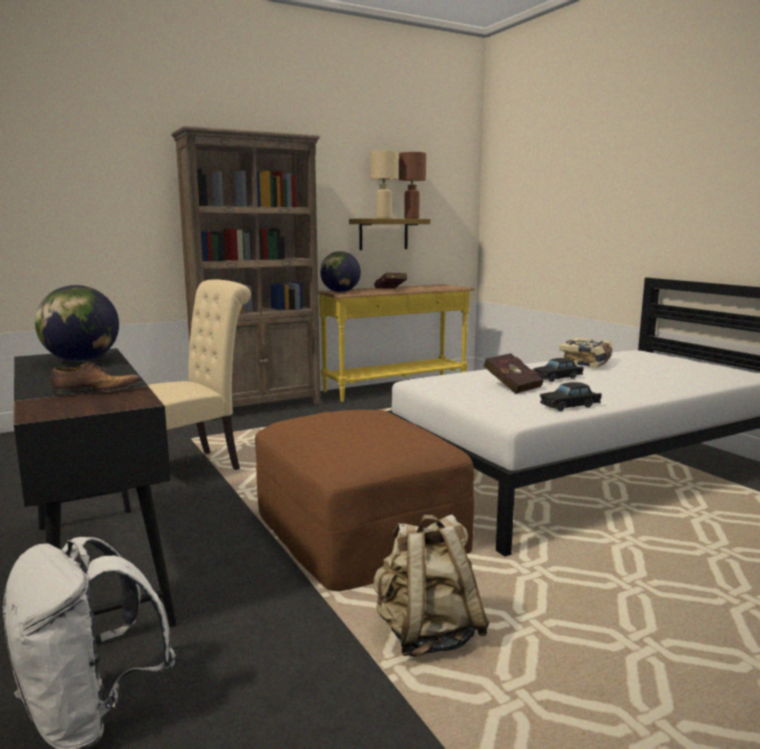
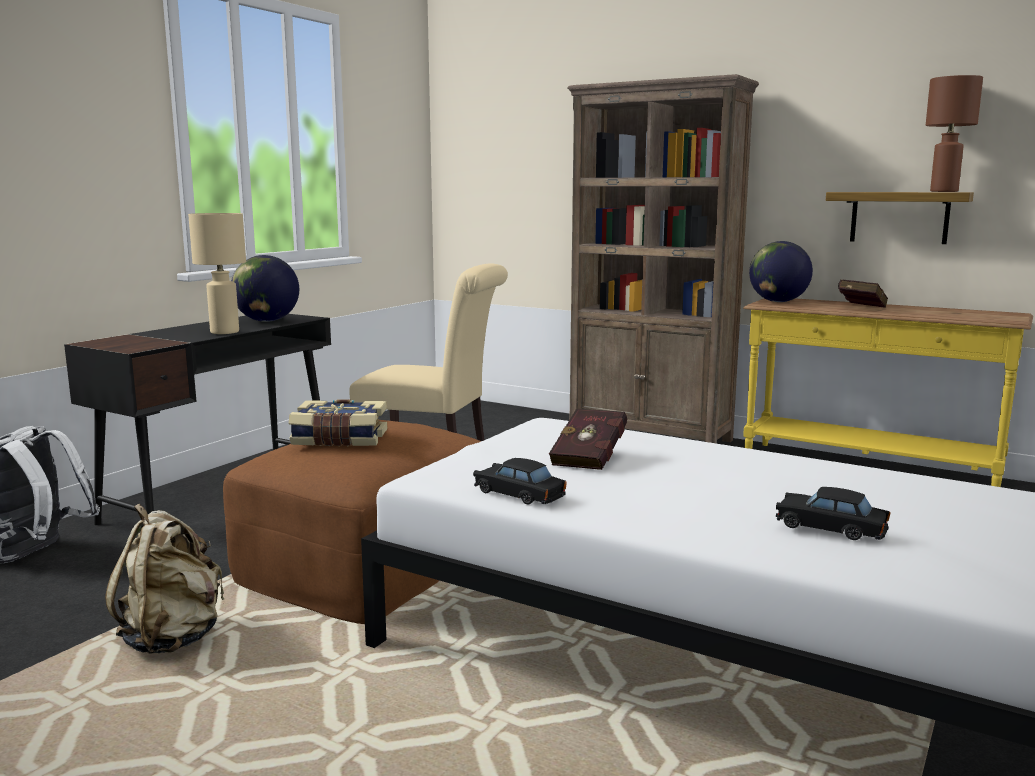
camera: 60 degrees right, 0 degrees up
(96, 391) = (163, 338): shoe -> none
(384, 218) = (889, 191): beige table lamp -> beige table lamp (225, 332)
(558, 378) = (685, 473): black toy car -> black toy car (830, 528)
(586, 363) = (838, 477): book -> book (339, 440)

